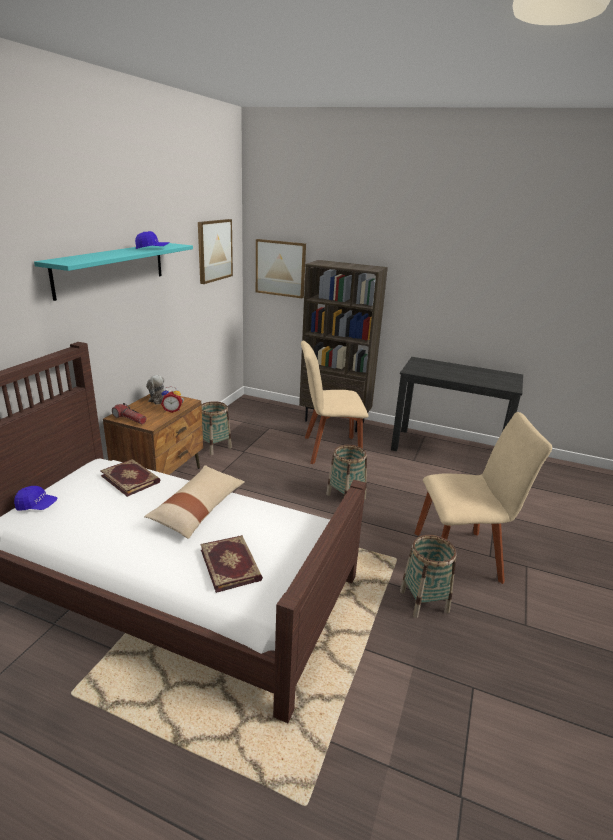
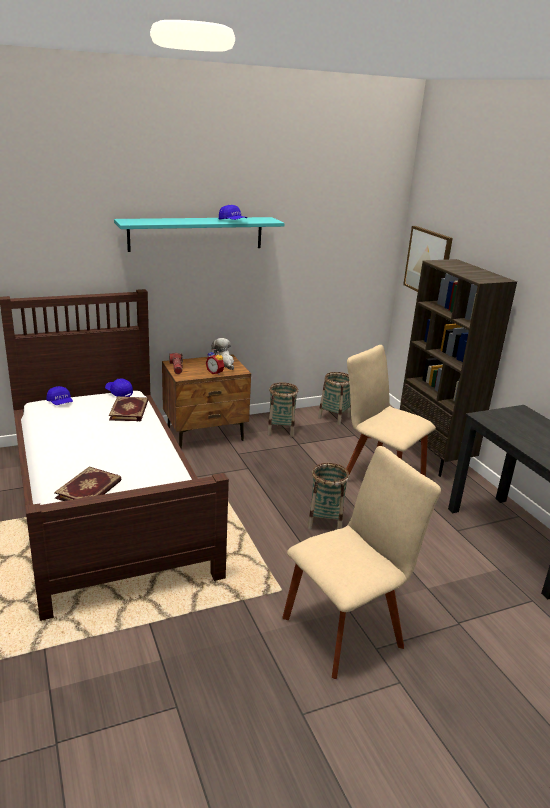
camera: 45 degrees right, 0 degrees up
(86, 468) = (119, 392): none -> blue cap
(198, 509) = (132, 448): beige pillow -> none
(214, 250) = (349, 231): picture -> none
(424, 601) = (247, 632): basket -> basket (334, 417)
(461, 556) = (347, 629): beige chair -> beige chair turned 75 degrees counterclockwise

